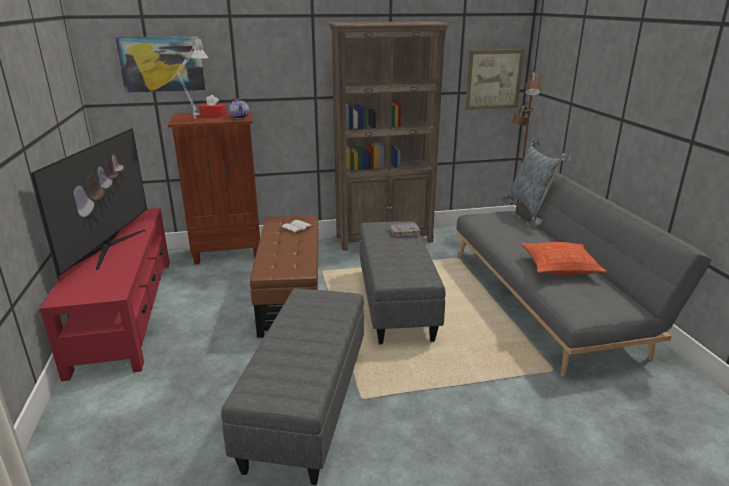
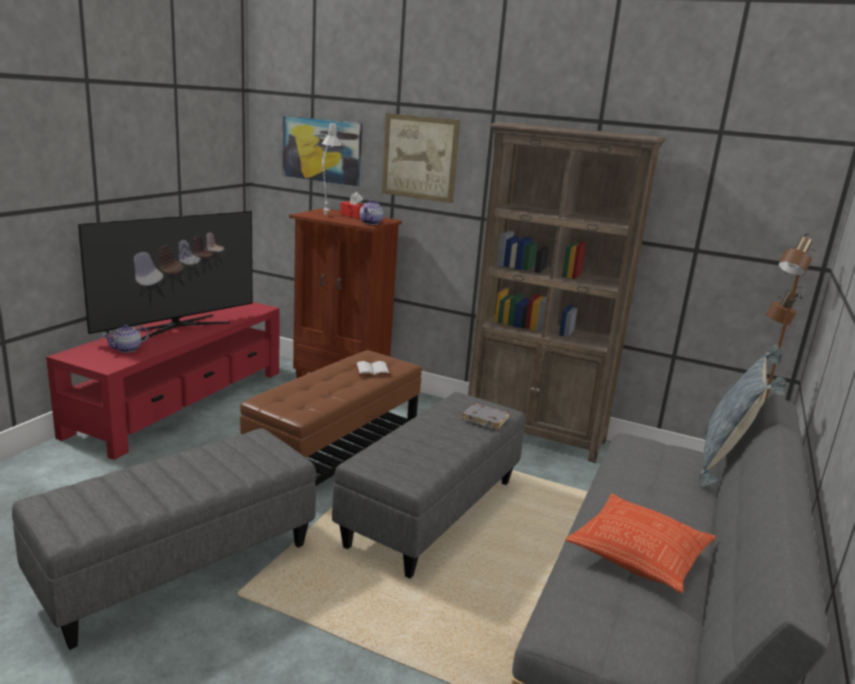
camera: 35 degrees right, 5 degrees down
(102, 277) = (127, 349): none -> teapot
(493, 79) = (761, 241): picture -> picture (420, 157)

